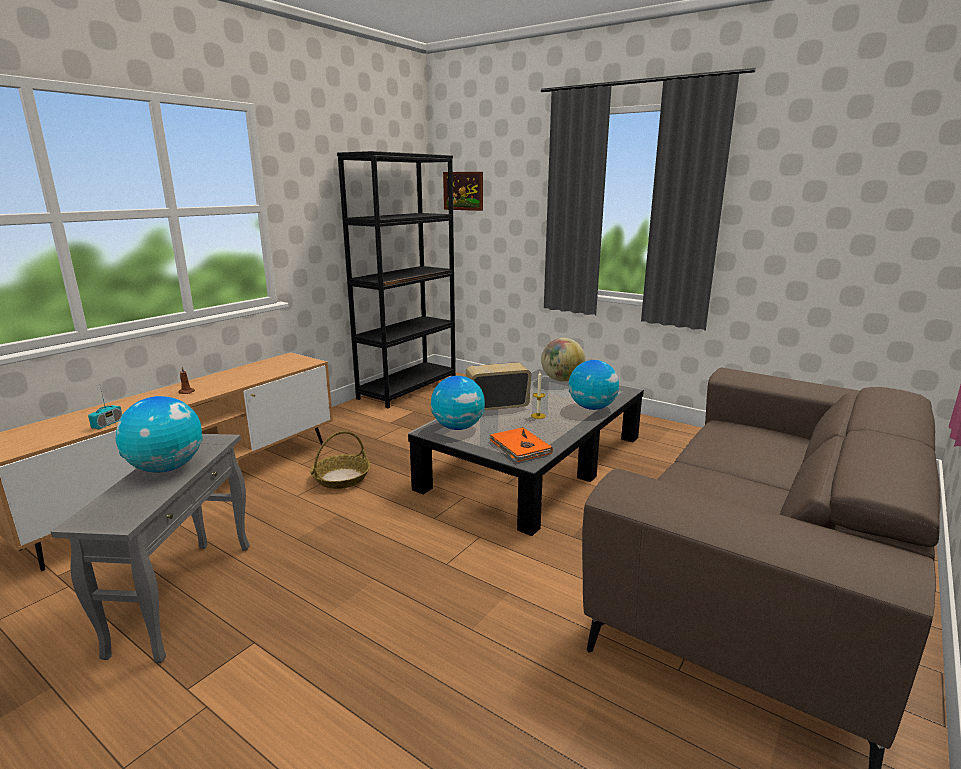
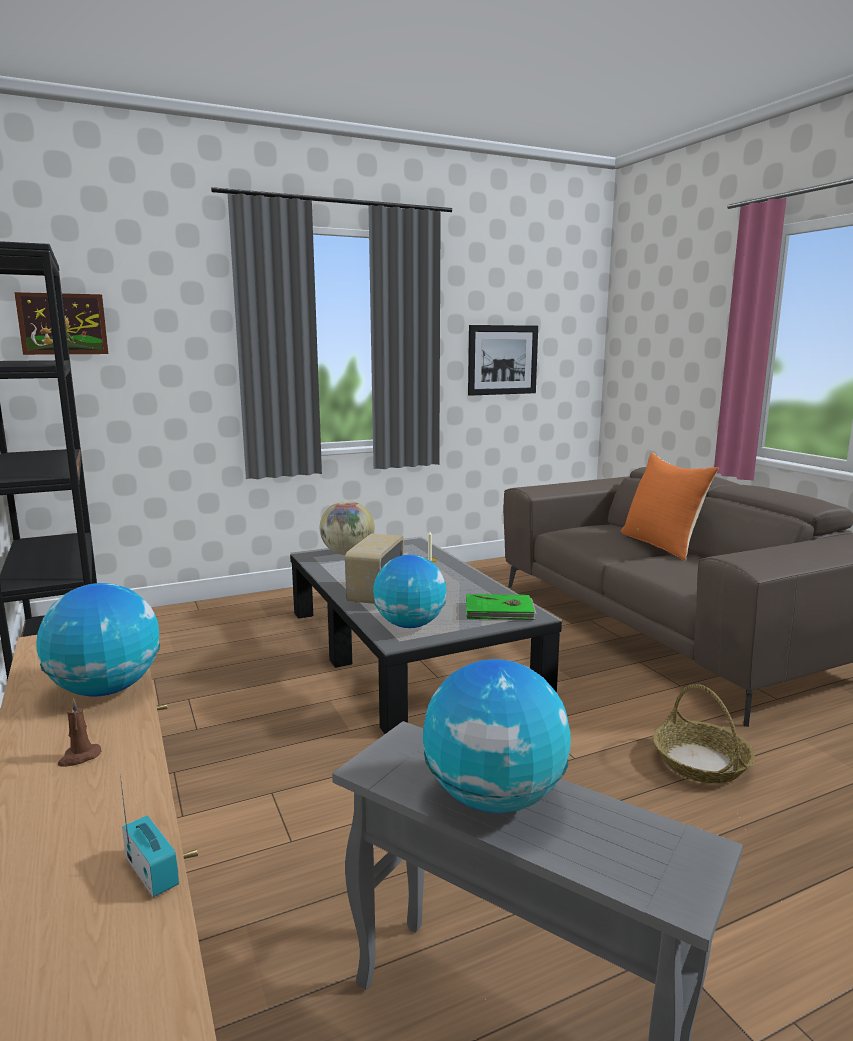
camera: 60 degrees left, 5 degrees down
(341, 478) = (285, 786): basket -> basket (701, 762)
(519, 447) = (499, 611): orange book -> green book
(592, 408) = (440, 563): globe -> globe (105, 689)
(779, 474) = (662, 545): none -> orange pillow
(816, 232) = (502, 360): none -> picture

